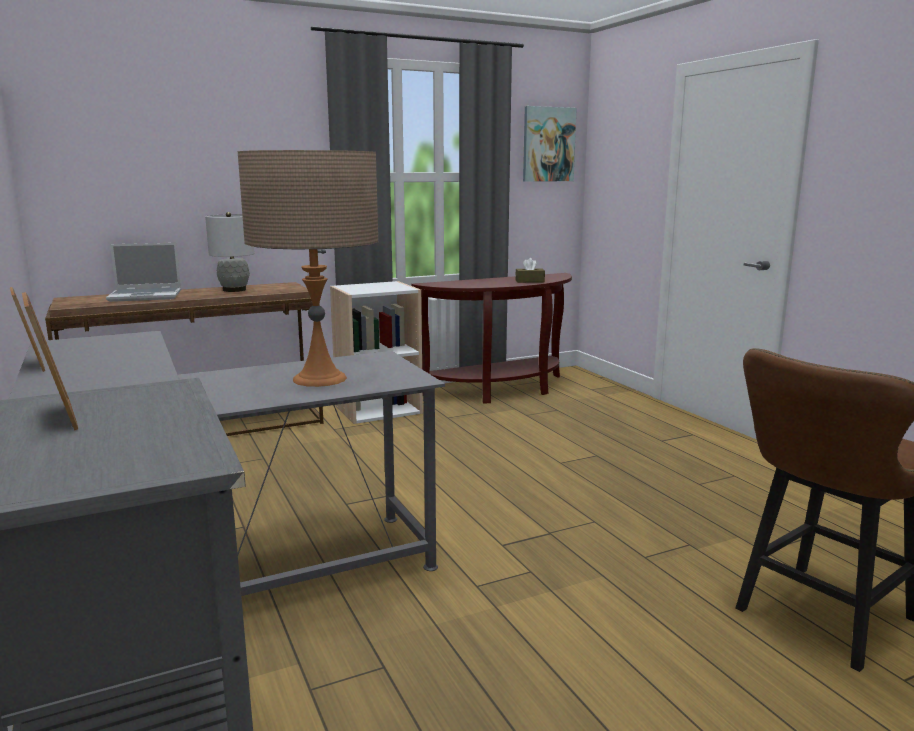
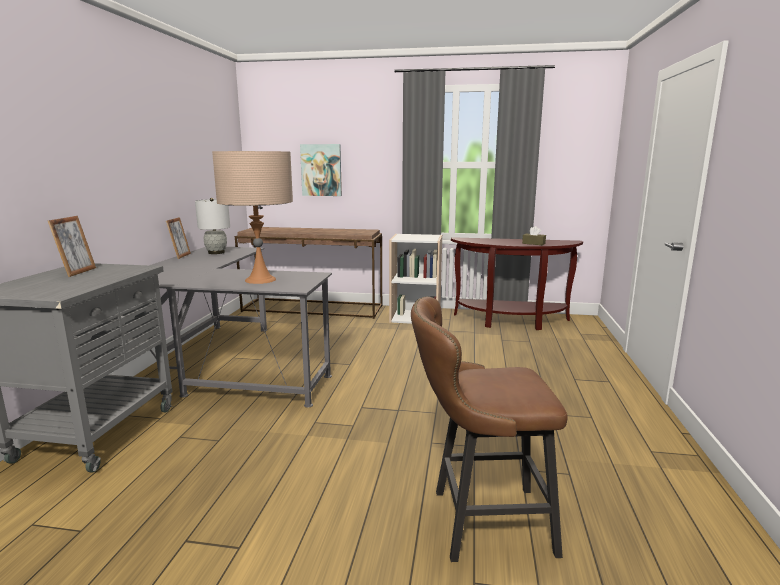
camera: 35 degrees right, 0 degrees up
(146, 296) = (290, 230): laptop -> none
(234, 290) = (336, 230): white table lamp -> white table lamp (216, 252)
(548, 144) = (580, 140): picture -> picture (321, 170)

